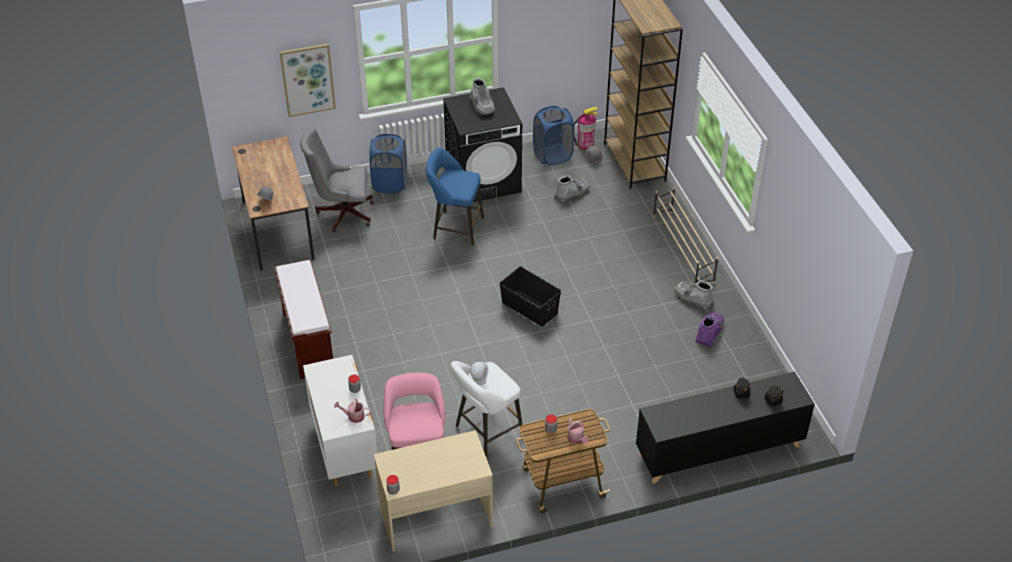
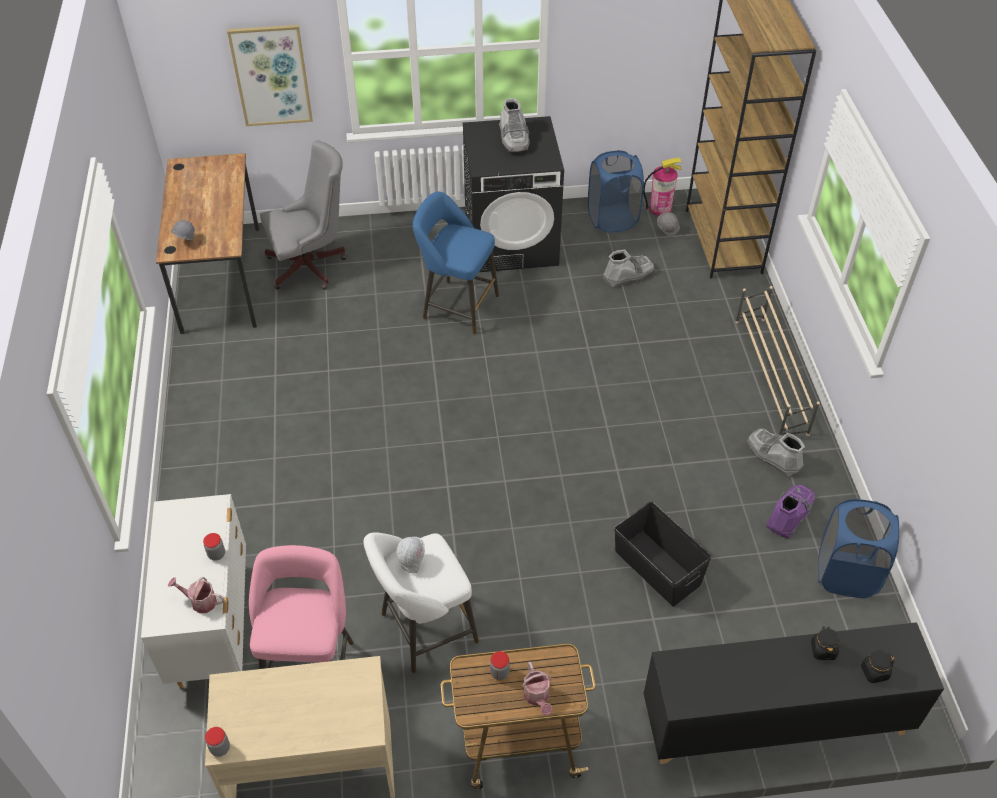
camera: 10 degrees right, 5 degrees up
(307, 341) = (211, 447): brown bench -> none
(342, 213) = (311, 266): grey office chair -> grey office chair turned 150 degrees clockwise
(390, 184) = (386, 233): blue laundry basket -> blue laundry basket (846, 574)
(529, 308) = (532, 439): black storage box -> black storage box (657, 568)

